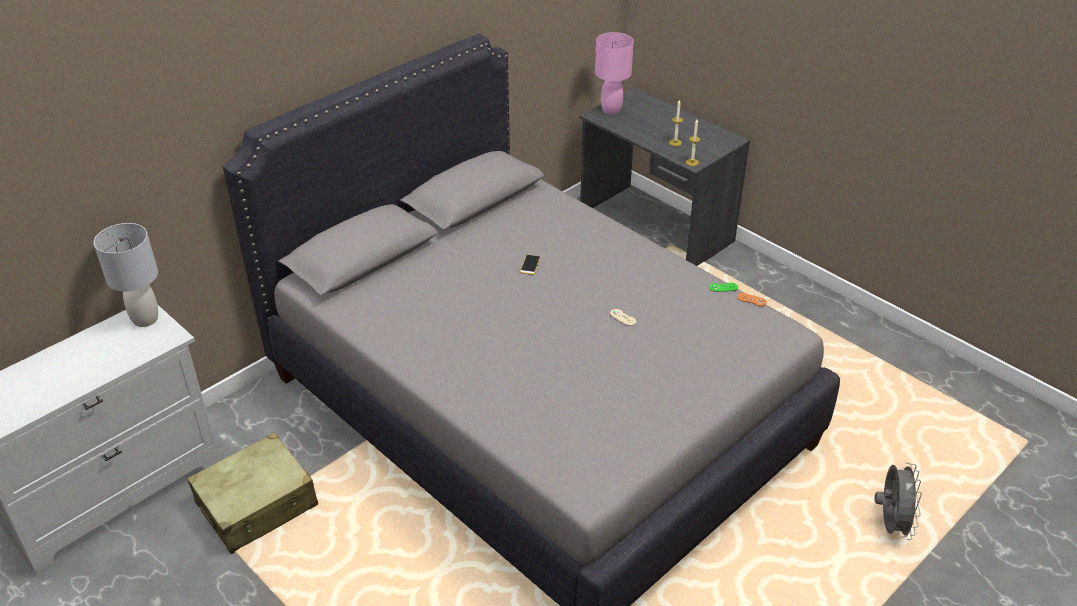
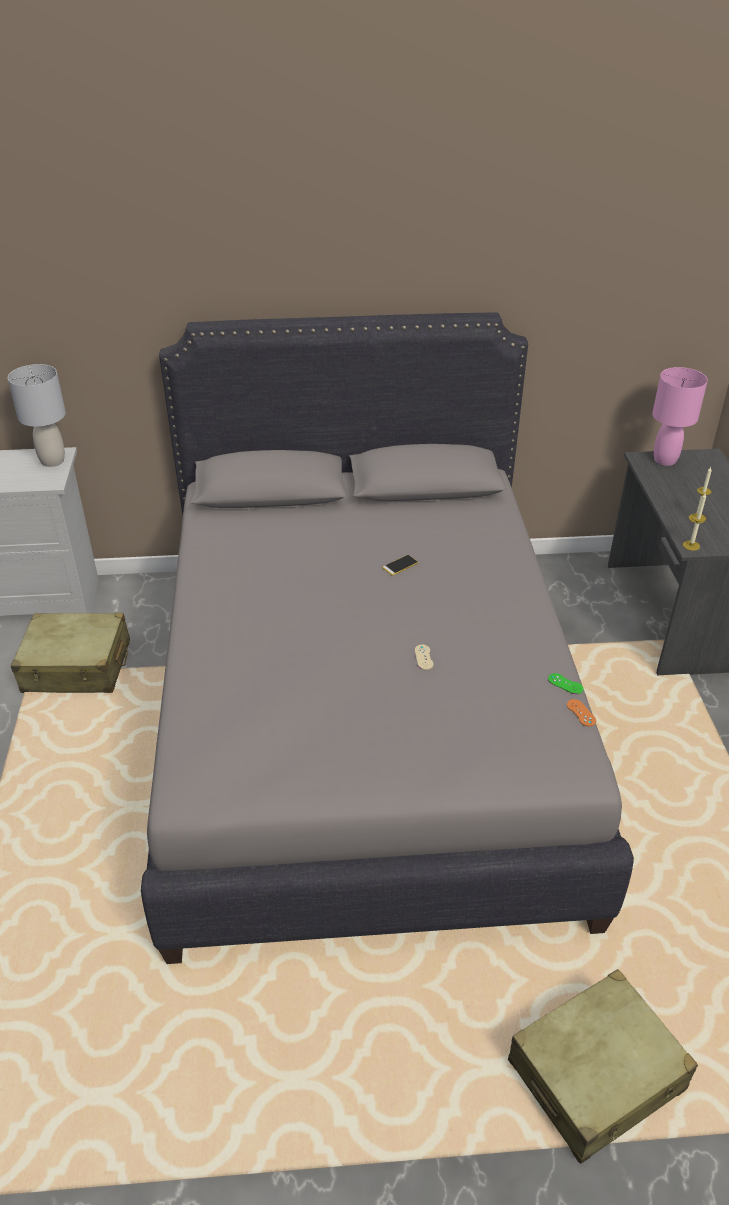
camera: 40 degrees right, 0 degrees up
(890, 524) = (596, 1075): grey fan -> beige suitcase

